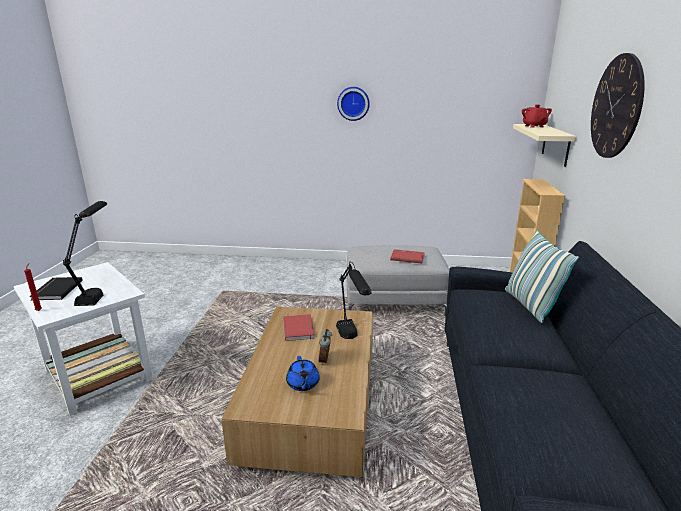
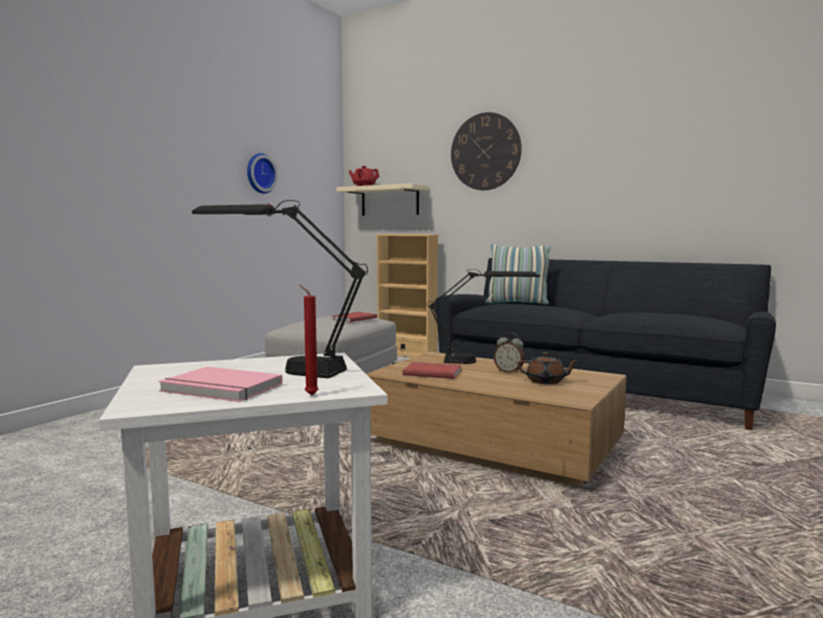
camera: 65 degrees left, 15 degrees down
(56, 290) = (220, 389): black book -> pink book
(303, 384) = (546, 381): blue teapot -> brown teapot
(353, 103) = (187, 150): wall clock -> wall clock (259, 173)

